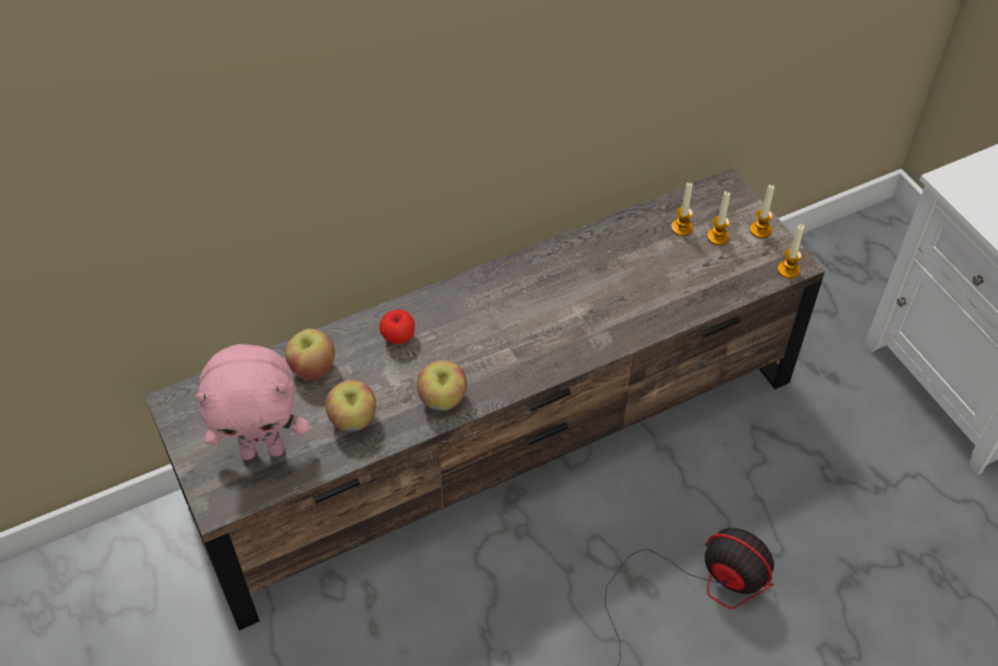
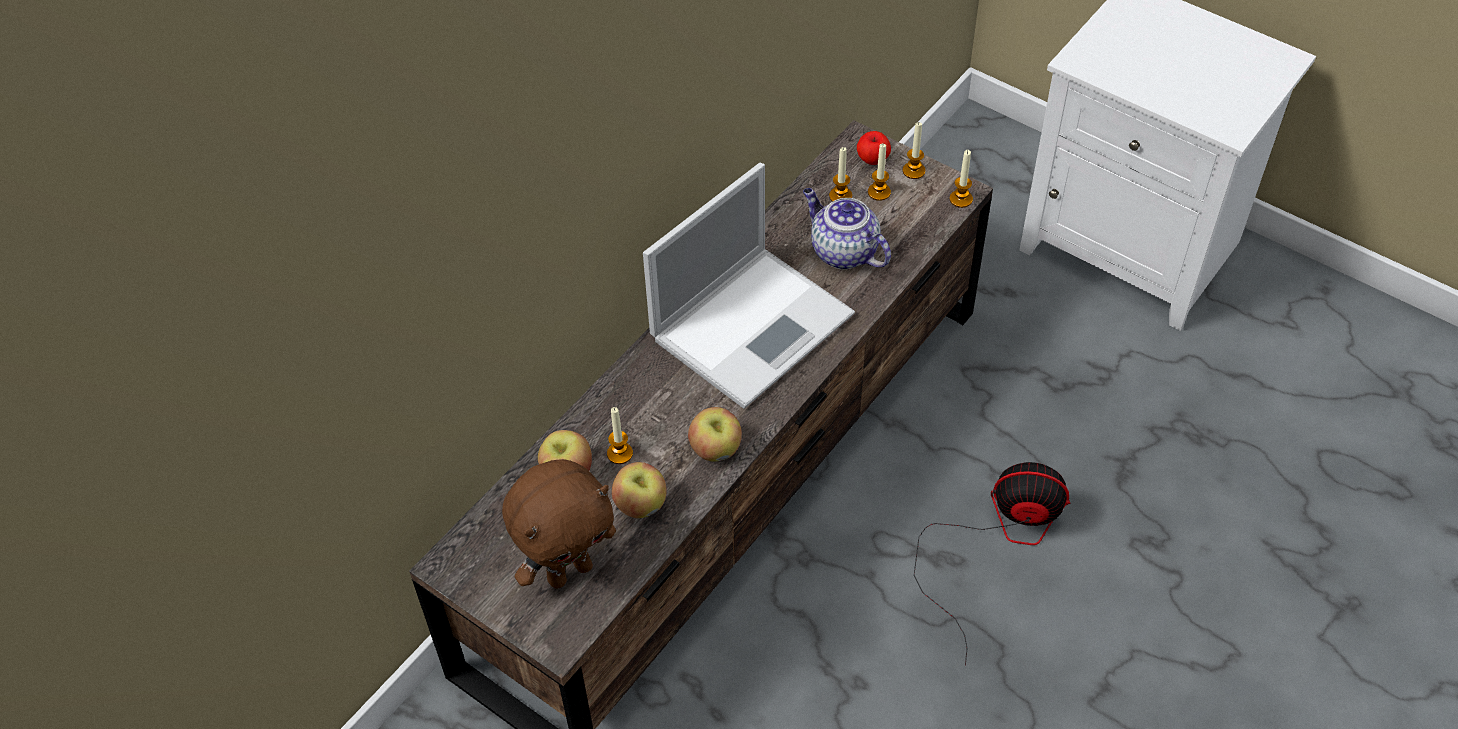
camera: 25 degrees left, 0 degrees up
(263, 449) = (569, 571): pink plush toy -> brown plush toy
(363, 370) = (620, 453): none -> candle
(398, 337) = (634, 407): apple -> apple (872, 159)
(540, 307) = (754, 324): none -> laptop
(654, 275) = (842, 251): none -> teapot

